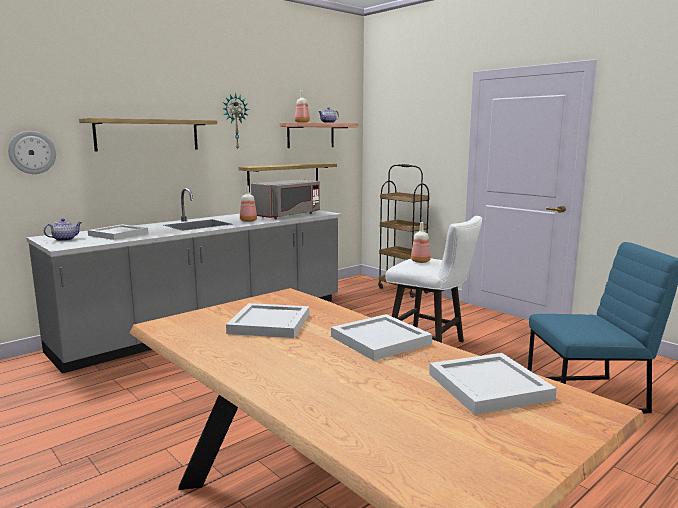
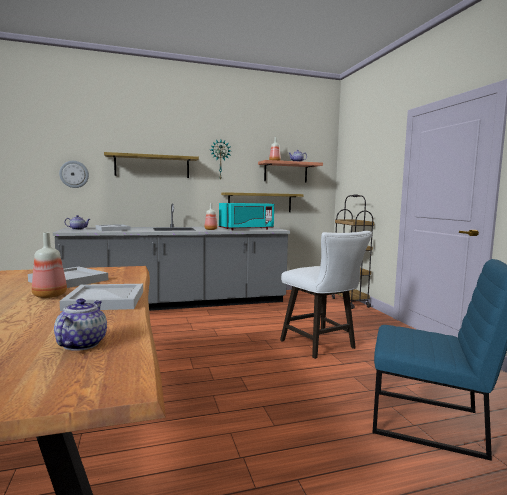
camera: 25 degrees right, 5 degrees down
(288, 215) = (247, 229): grey microwave -> turquoise microwave
(420, 261) = (313, 268): bottle -> bottle (51, 295)
(487, 386) = (82, 344): white tray -> teapot

